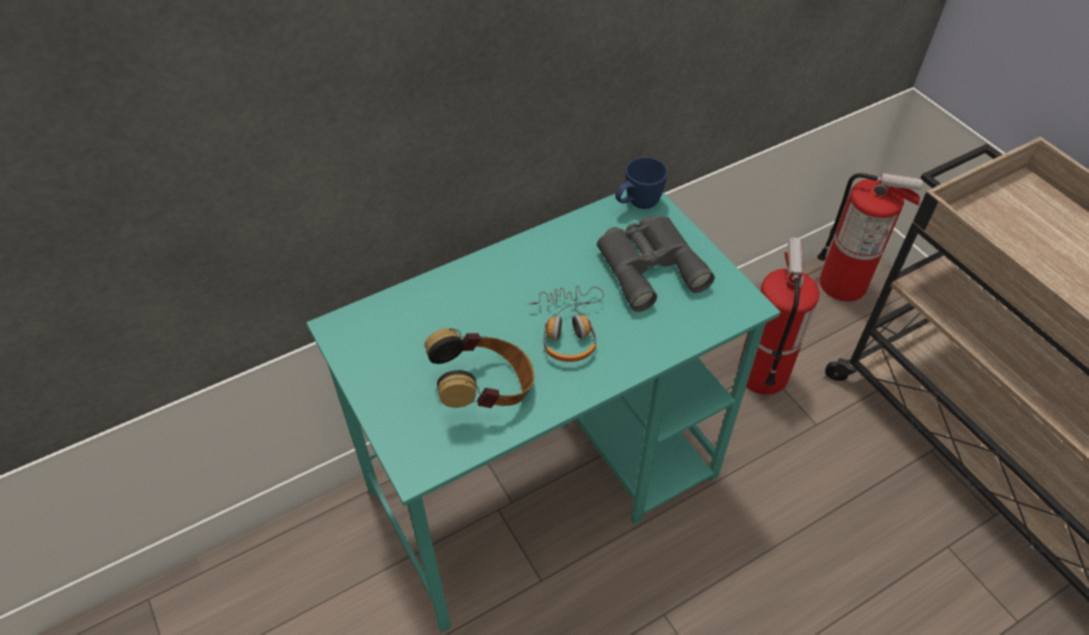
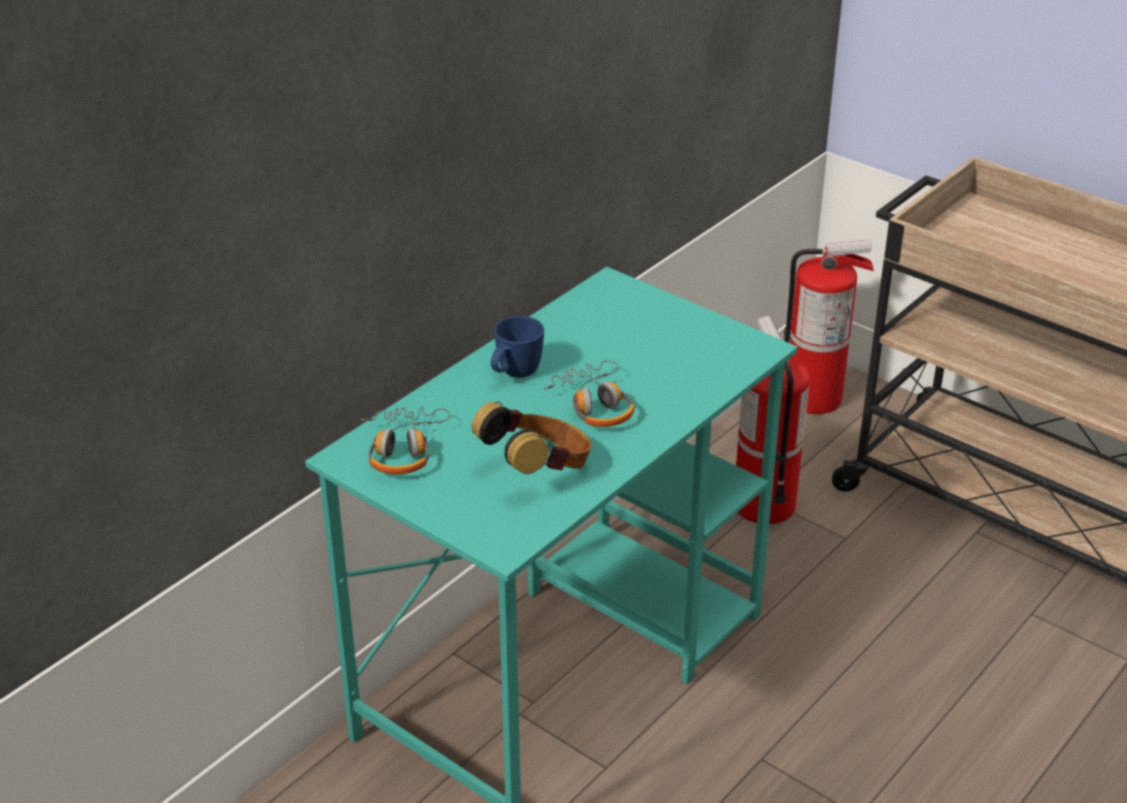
camera: 20 degrees left, 15 degrees down
(387, 333) = (403, 449): none -> headphones
(637, 205) = (606, 290): blue mug -> blue mug (514, 375)
(649, 265) = (647, 336): grey binoculars -> none

